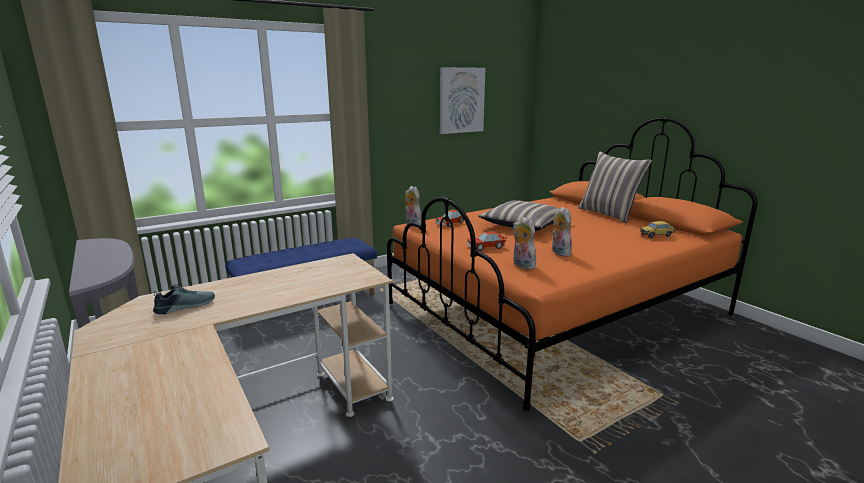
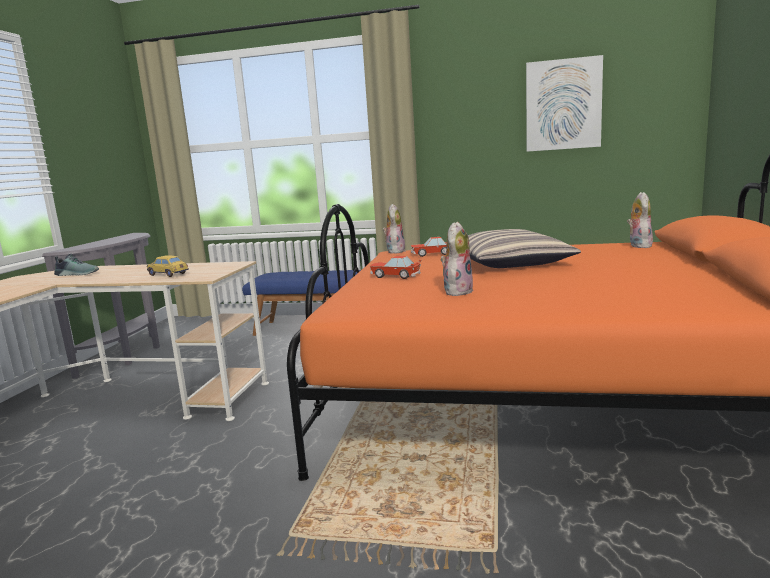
camera: 45 degrees right, 5 degrees down
(522, 265) = (374, 295): plush toy -> plush toy (638, 246)
(609, 214) = (687, 264): pillow -> none
(656, 235) = (681, 295): toy car -> toy car (168, 274)

